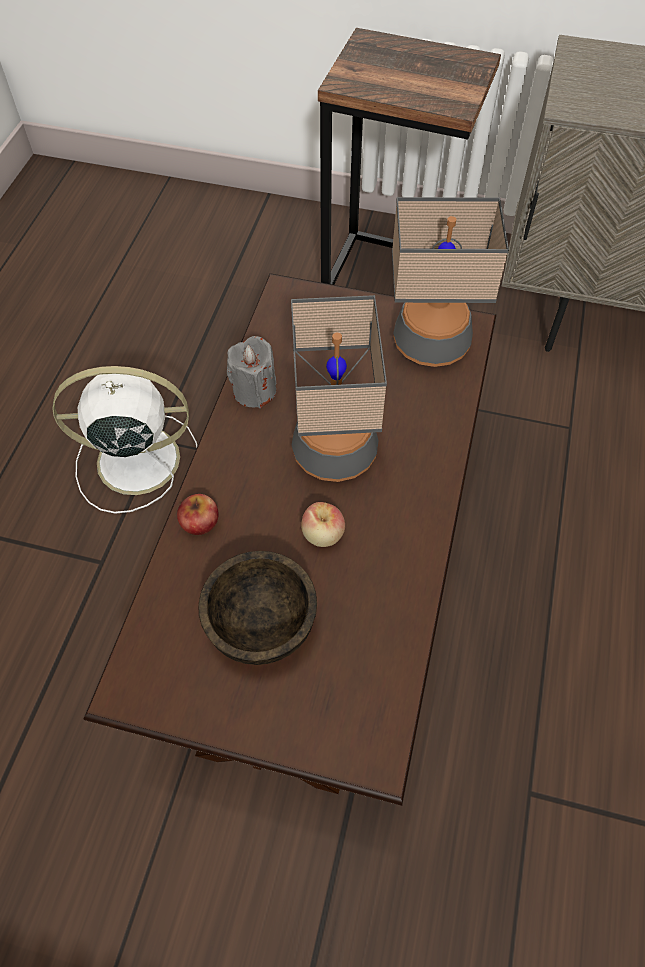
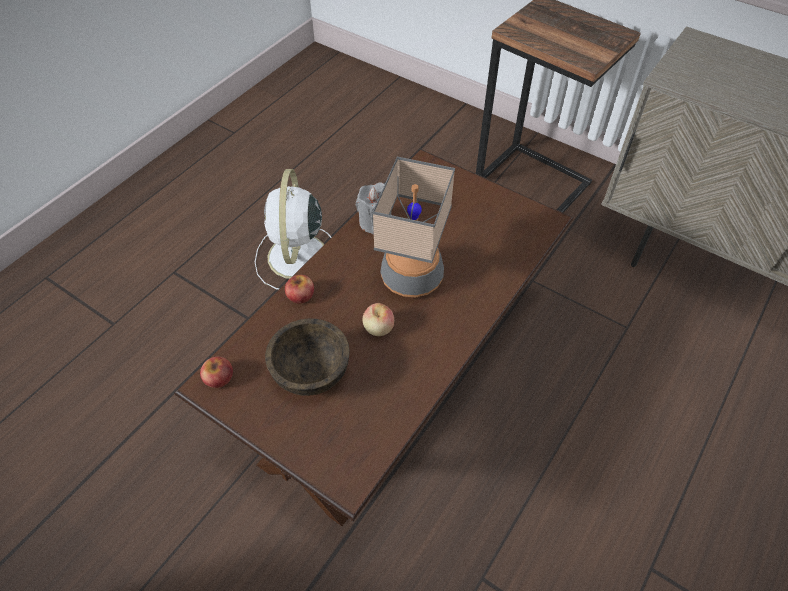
camera: 20 degrees right, 5 degrees down
(134, 460) = (297, 258): white fan -> white fan turned 105 degrees counterclockwise
(138, 675) = (219, 378): none -> apple
(430, 342) = (514, 223): table lamp -> none

